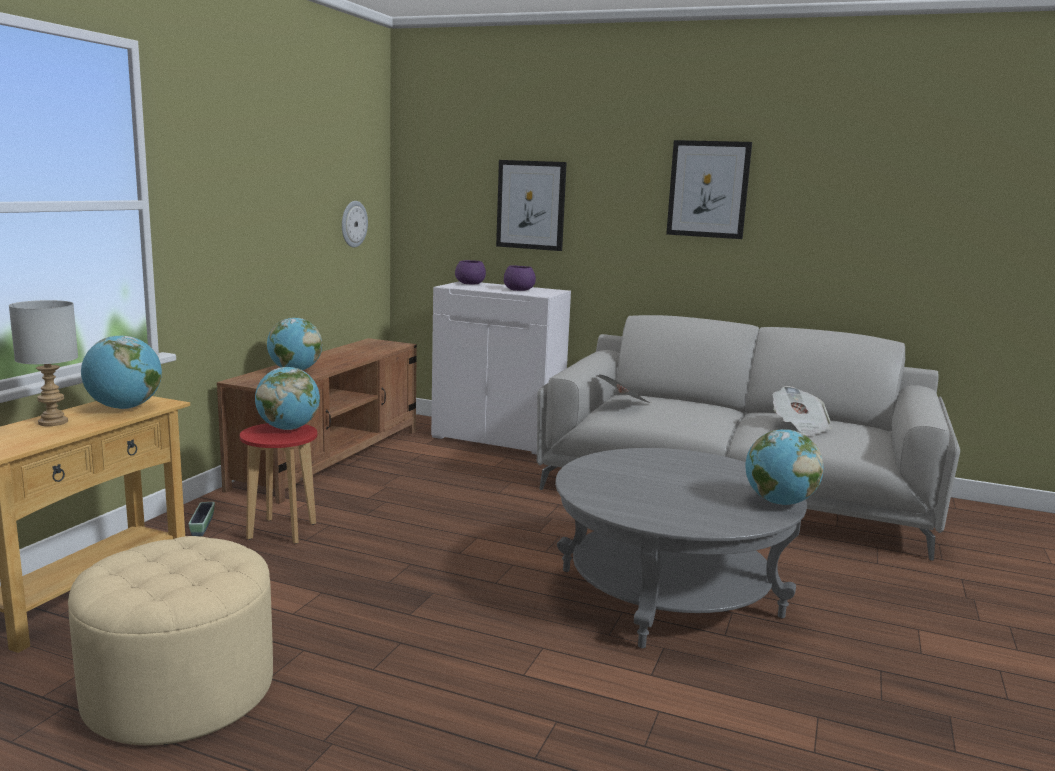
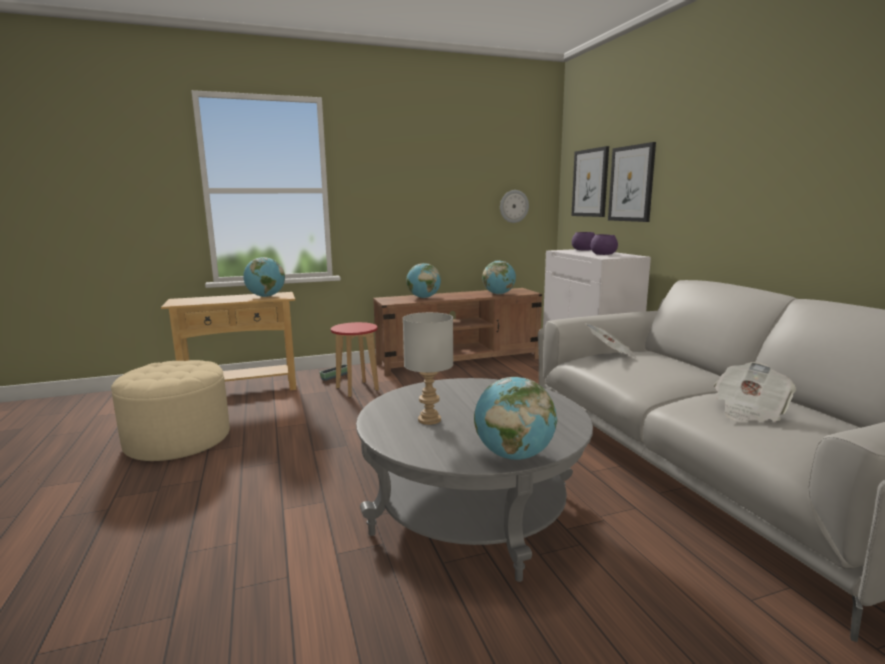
camera: 50 degrees right, 0 degrees up
(52, 422) = (226, 297): grey table lamp -> grey table lamp (428, 420)
(288, 428) = (363, 326): globe -> globe (498, 294)
(708, 189) = (768, 148): picture -> picture (590, 183)

